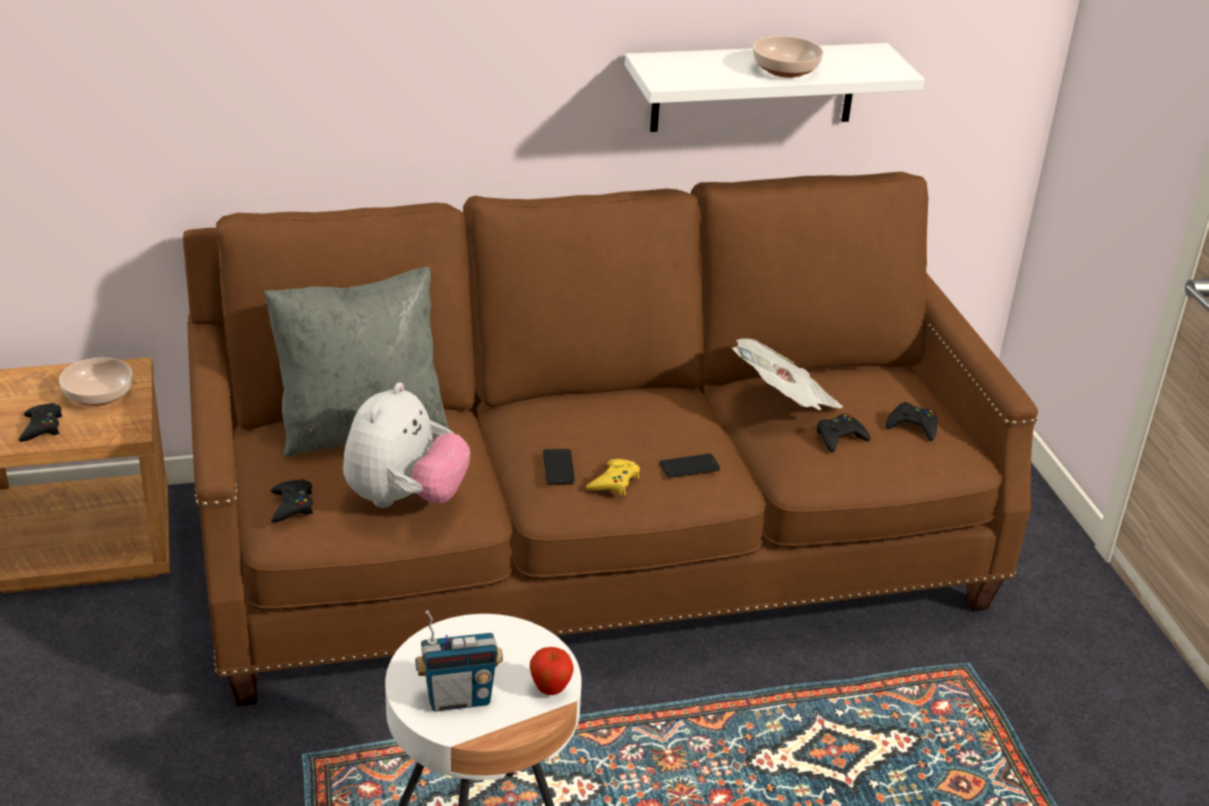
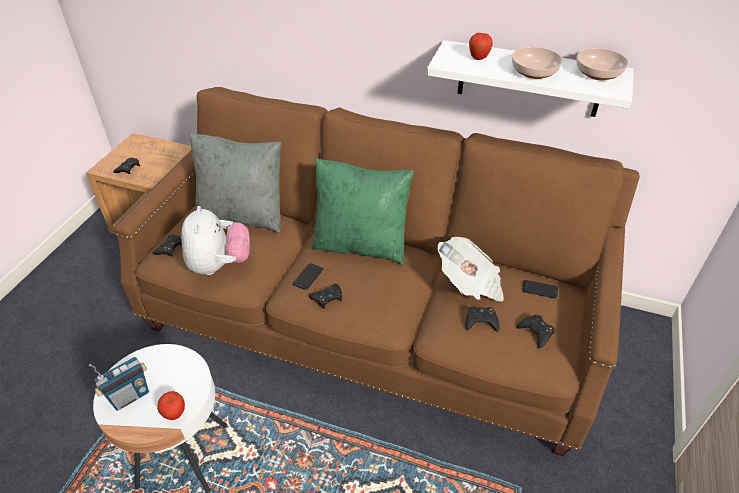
camera: 35 degrees right, 10 degrees up
(98, 394) = (164, 159): bowl -> bowl (598, 73)
(405, 499) = (219, 265): plush toy -> plush toy turned 60 degrees counterclockwise
(458, 699) = (130, 396): radio -> radio turned 60 degrees counterclockwise
(588, 406) = (361, 244): none -> green pillow
(614, 482) = (327, 298): yellow game controller -> black game controller
(689, 467) = (376, 305): phone -> phone (539, 289)
(700, 67) = (478, 58): none -> apple

